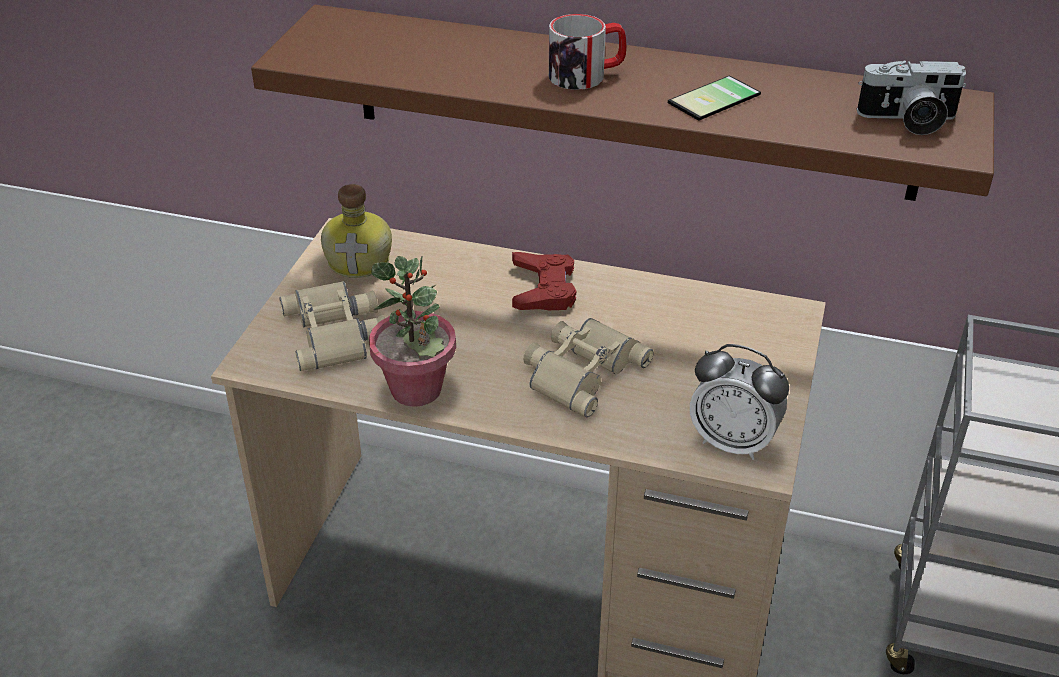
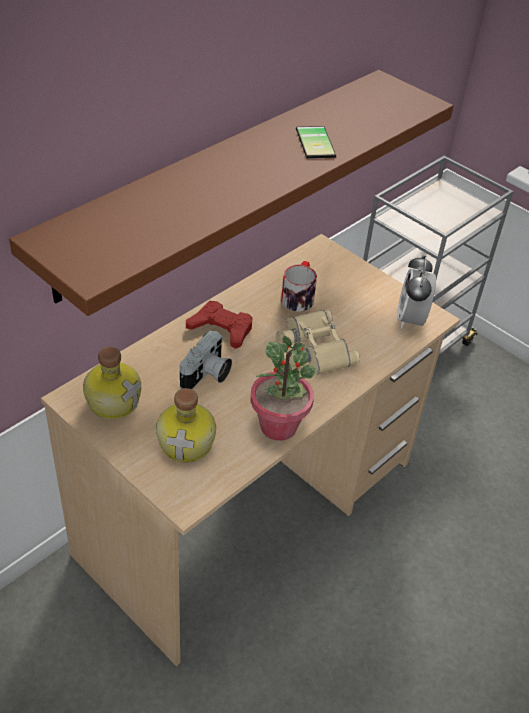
camera: 65 degrees left, 5 degrees up
(337, 332) = (188, 443): beige binoculars -> bottle
(587, 75) = (246, 170): mug -> mug (298, 296)
(733, 442) = (410, 319): alarm clock -> alarm clock turned 135 degrees clockwise
(908, 121) = (388, 102): camera -> camera (207, 375)

